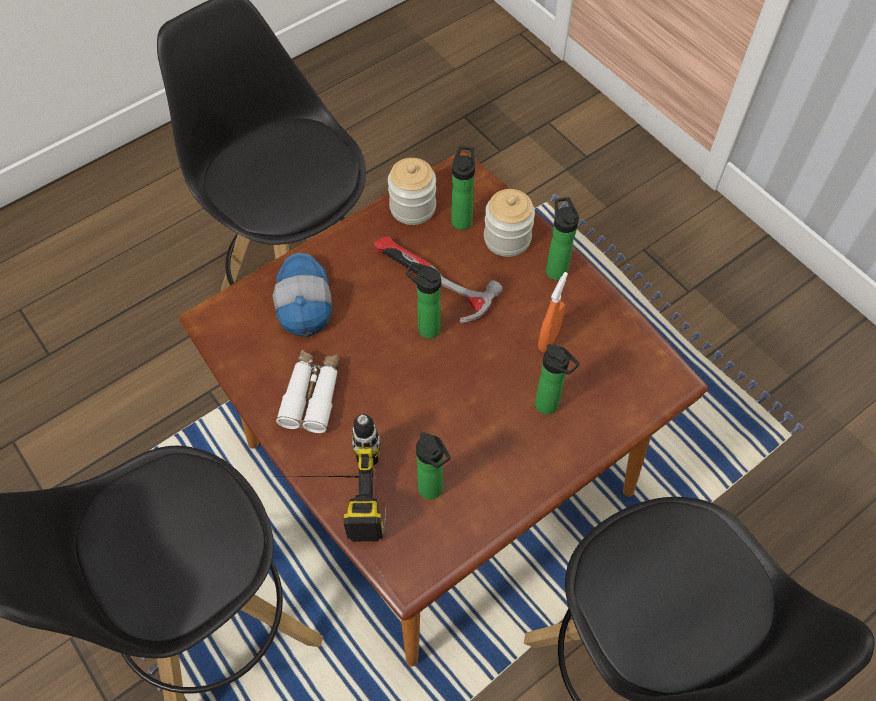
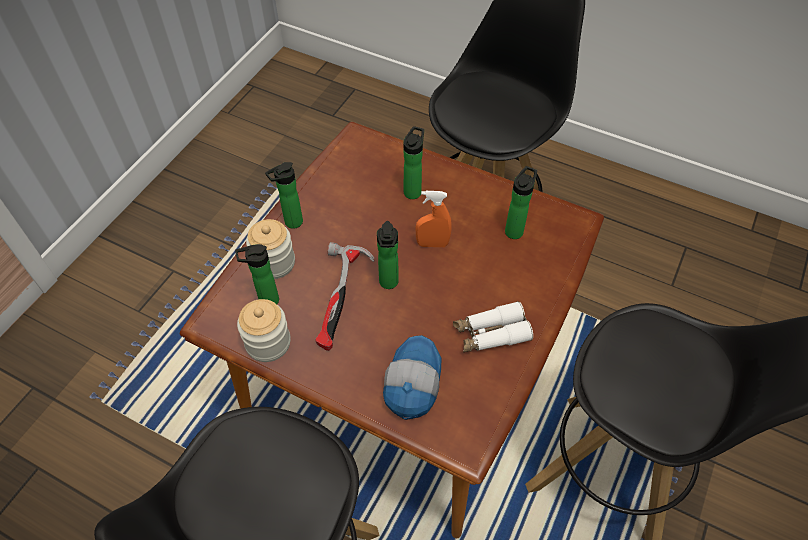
camera: 115 degrees left, 5 degrees down
(302, 302) = (411, 383): cap -> cap turned 135 degrees clockwise
(330, 492) = (556, 286): power drill -> none
(549, 338) = (357, 207): orange spray bottle -> orange spray bottle (432, 244)

